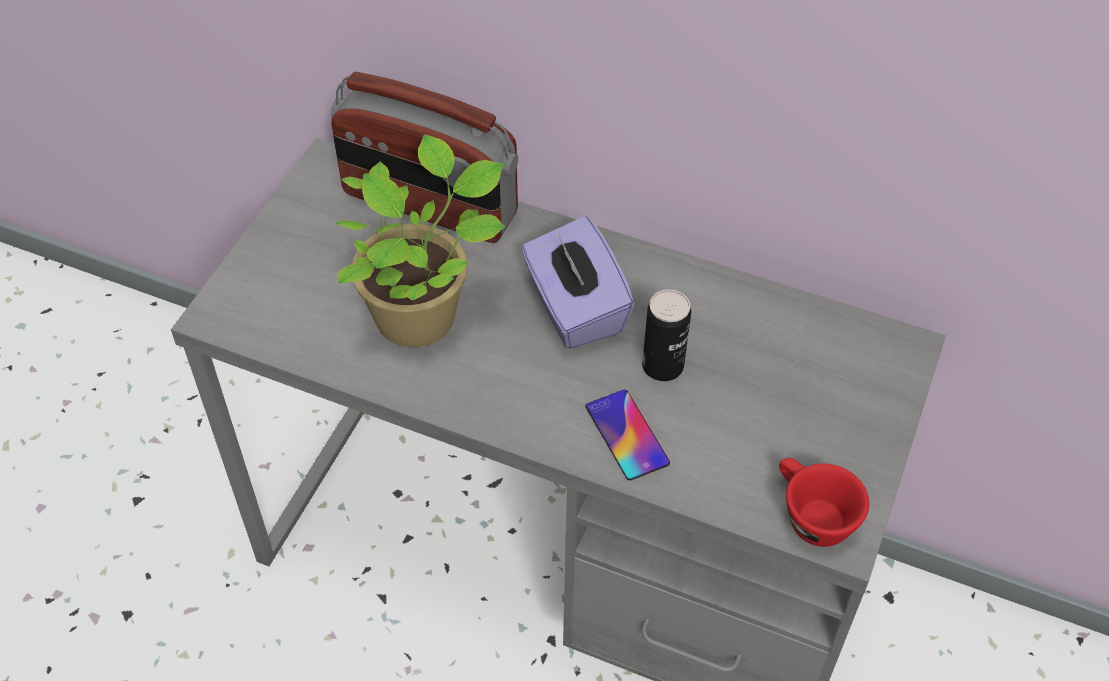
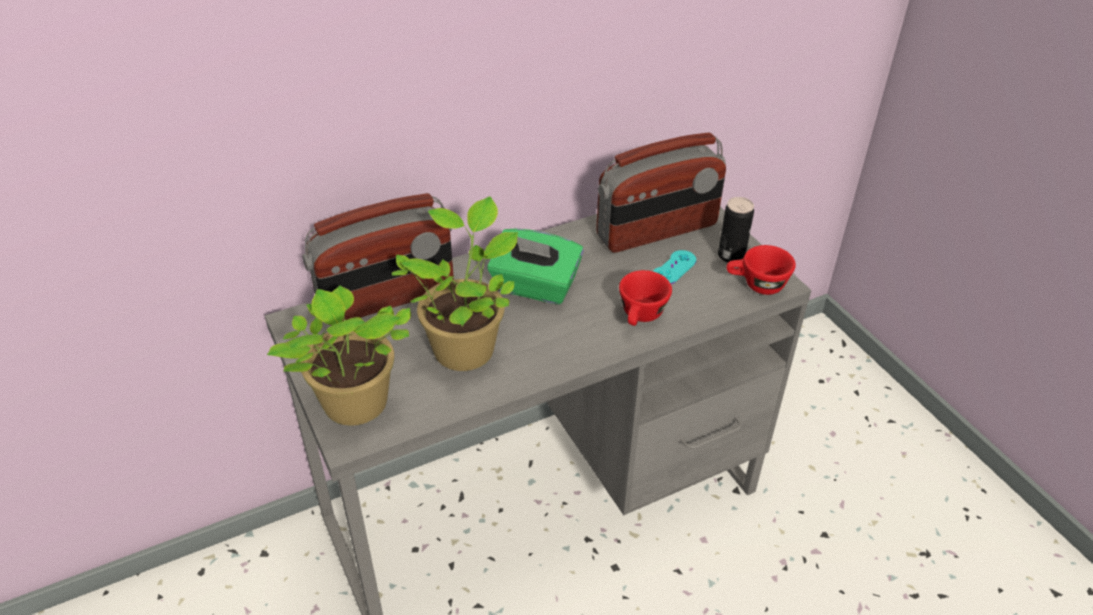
camera: 50 degrees left, 10 degrees down
(259, 289) = (353, 407): none -> potted plant
(574, 308) = (535, 287): purple tissue box -> green tissue box
(627, 435) = (641, 317): phone -> red cup
(662, 366) = (611, 278): can -> can (731, 256)
(749, 413) = (674, 268): none -> turquoise game controller
(800, 355) = (657, 231): none -> radio

